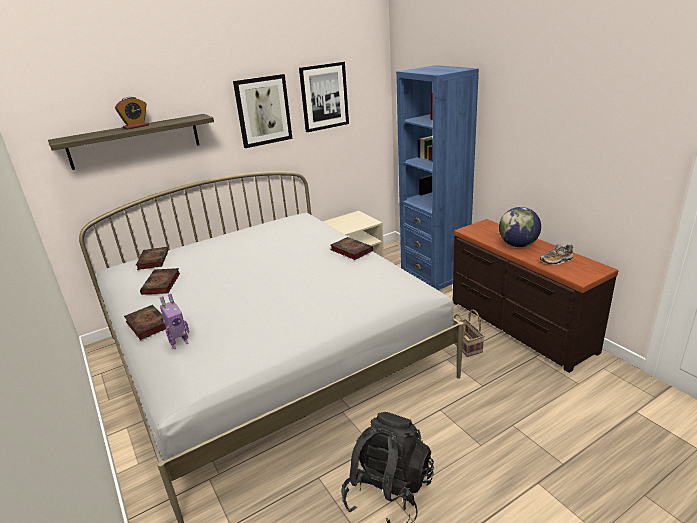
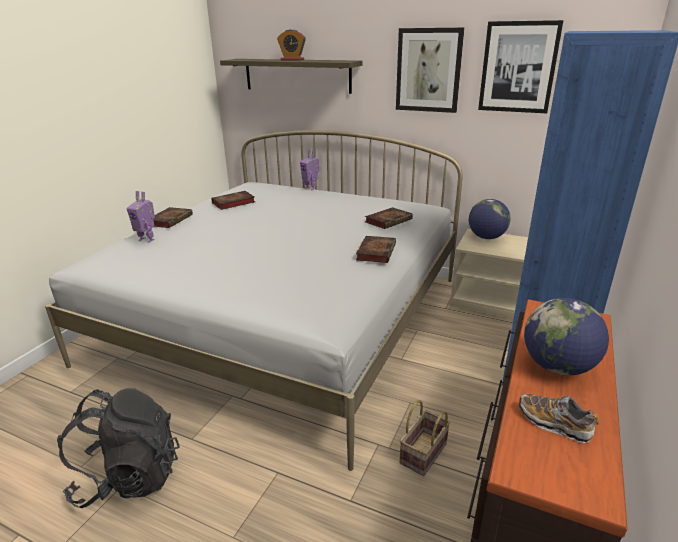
camera: 55 degrees right, 0 degrees up
(153, 260) = (269, 187): book -> book (389, 220)
(189, 244) = (310, 188): none -> toy robot
(339, 222) = (486, 237): none -> globe

